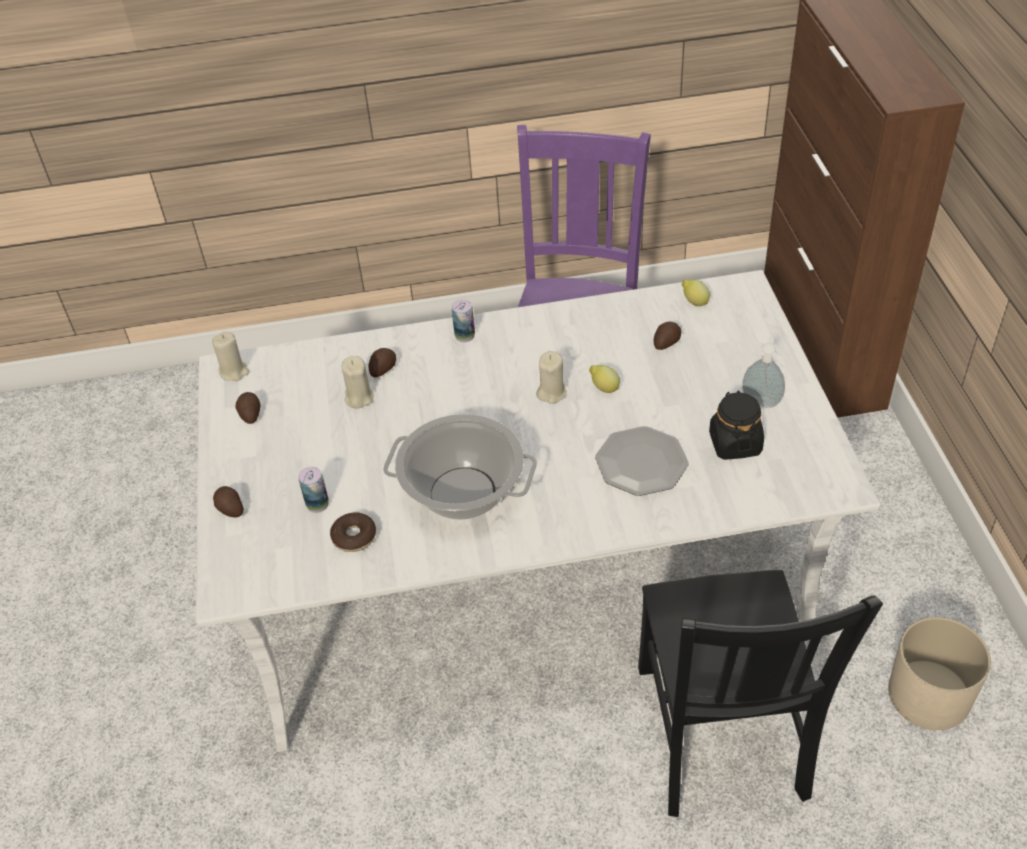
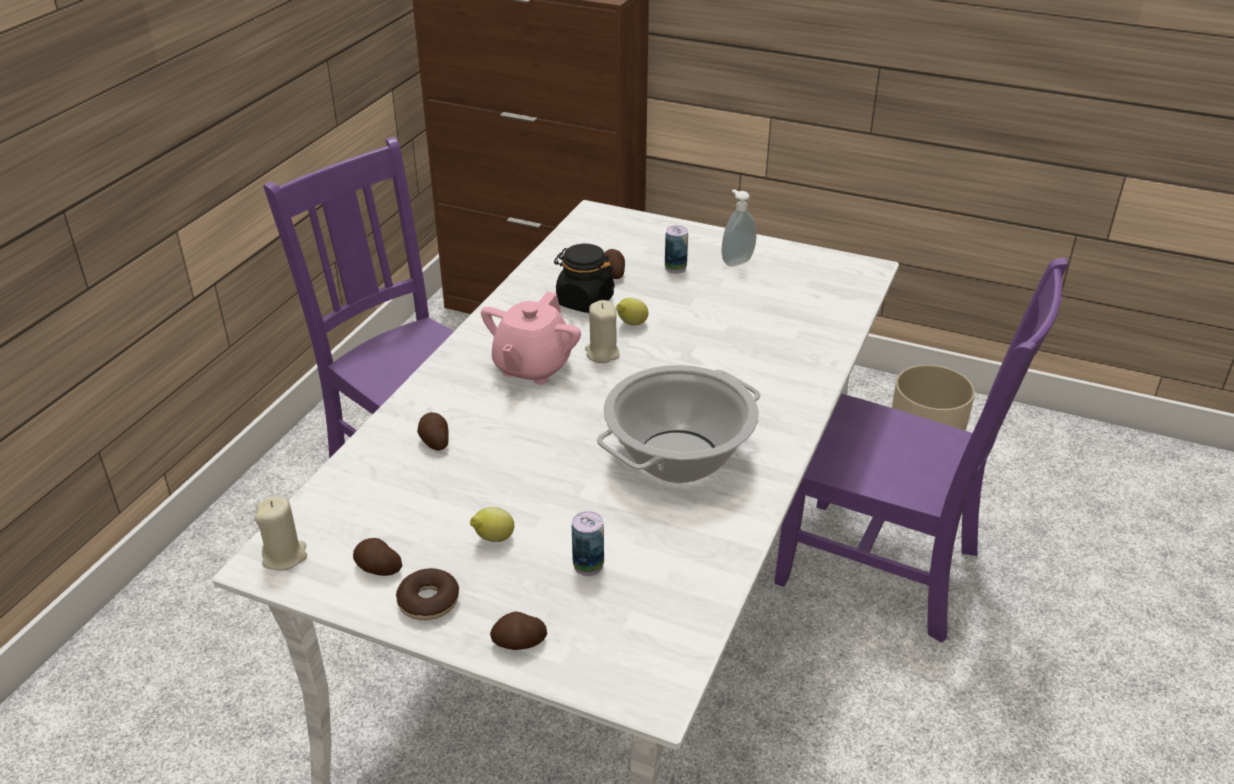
camera: 60 degrees left, 10 degrees down
(354, 537) = (666, 555): donut -> donut (429, 601)
(359, 397) = (457, 474): beige candle -> none
(465, 335) = (457, 371): can -> can (675, 268)
(502, 367) = (532, 367): none -> pink teapot
(641, 463) = (745, 343): plate -> none
(694, 302) = (581, 241): lemon -> lemon (493, 539)
(721, 737) = (885, 569): black chair -> purple chair
(735, 443) = (771, 292): black jar -> black jar (584, 301)

